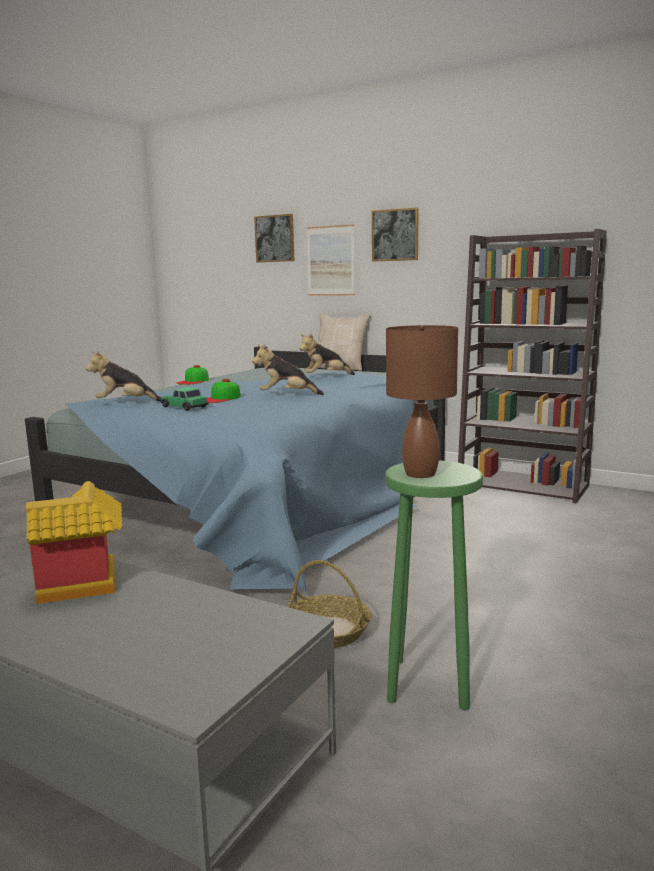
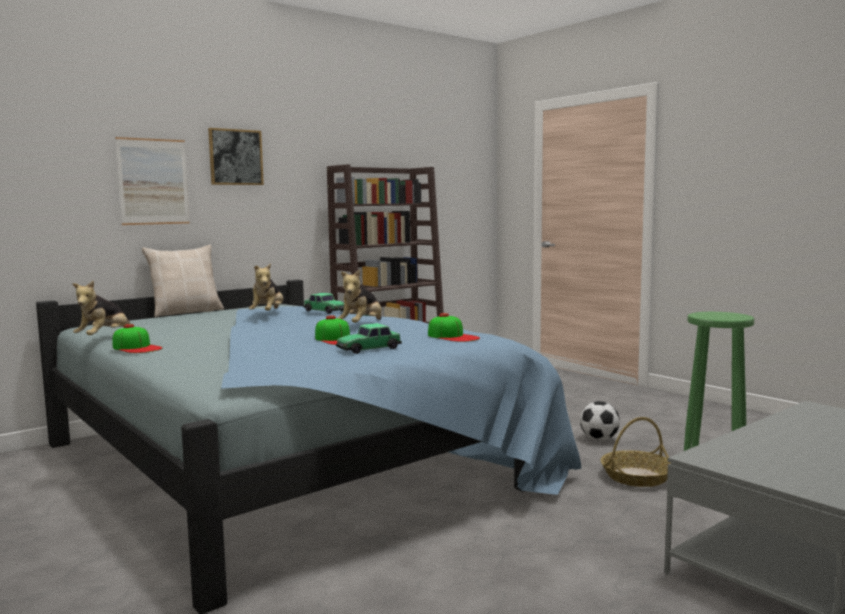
camera: 70 degrees left, 5 degrees down
(84, 586) = (763, 452): toy house -> none
(125, 403) = (295, 364): plush toy -> plush toy (104, 338)
(250, 415) = (453, 336): none -> cap
(275, 238) = (59, 147): picture -> none
(355, 382) = (325, 311): none -> toy car
(421, 474) = (726, 317): brown table lamp -> none
(445, 601) = (599, 439): none -> football

